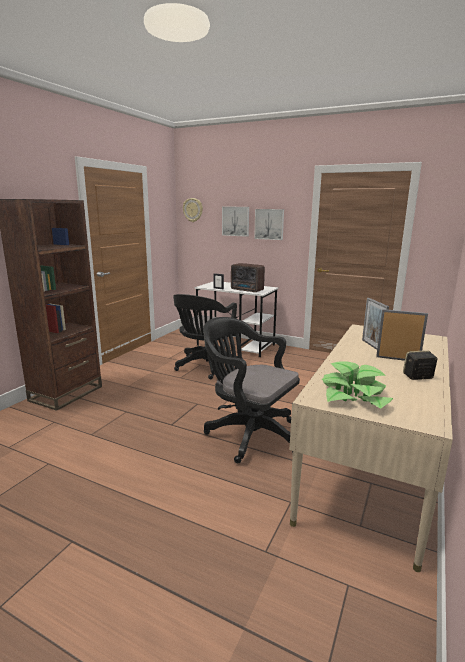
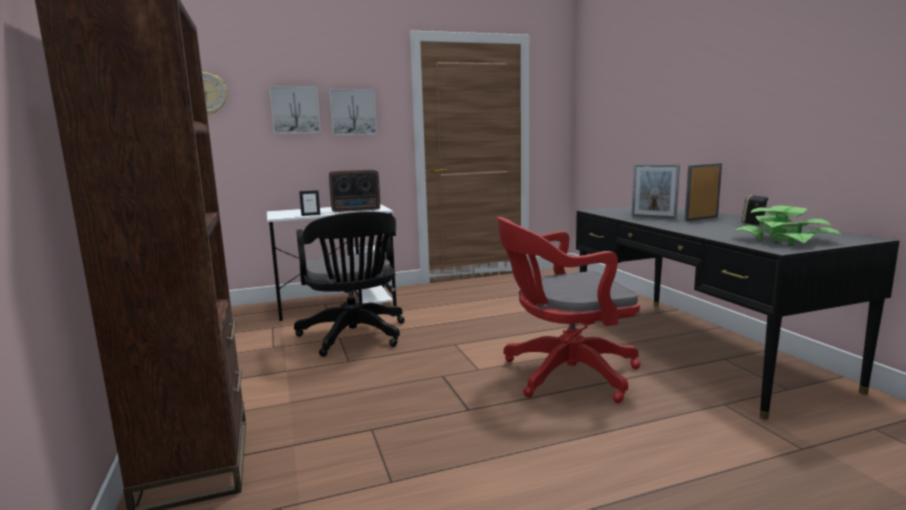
camera: 45 degrees left, 5 degrees down
(249, 434) = (563, 374): black office chair -> red office chair
(372, 466) = (696, 347): beige desk -> black desk

